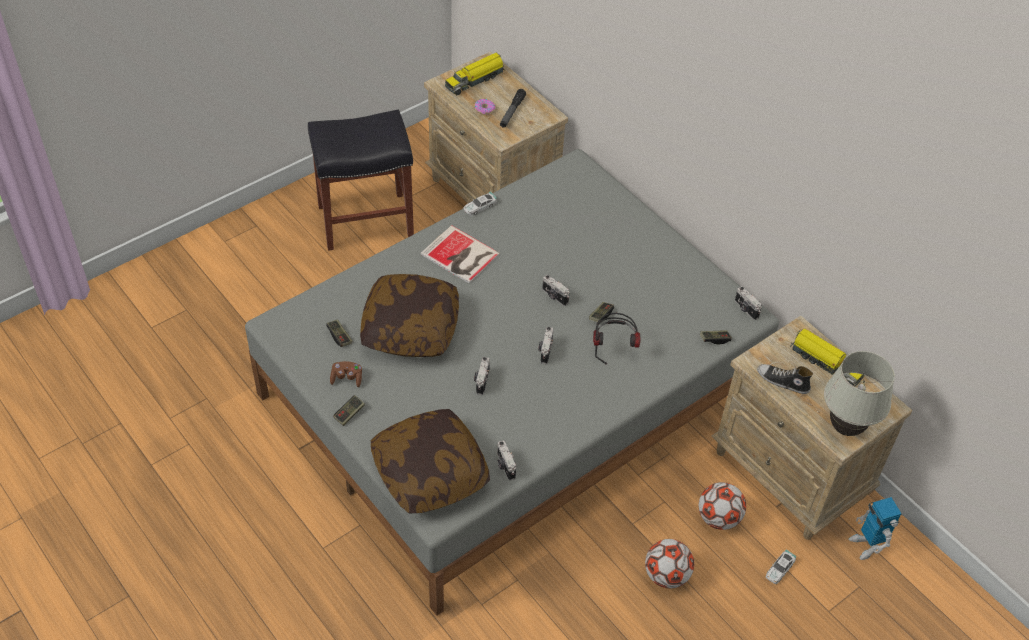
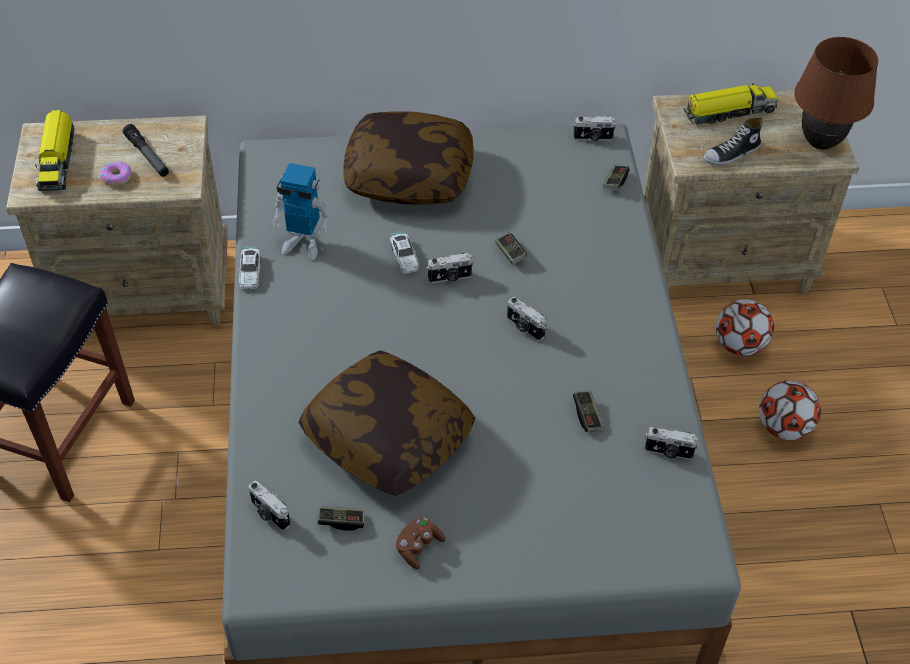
camera: 55 degrees left, 0 degrees up
(349, 414) = (479, 573): game controller -> game controller (587, 416)
(430, 472) = (630, 532): pillow -> pillow (409, 175)
(460, 256) = (313, 330): book -> none
(481, 381) = (526, 410): camera -> camera (269, 514)
(614, 348) = (566, 267): headphones -> none
(779, 569) = (829, 333): toy car -> toy car (404, 257)
(846, 428) = (820, 143): white table lamp -> brown table lamp
(867, 545) = (839, 254): toy robot -> toy robot (303, 244)

